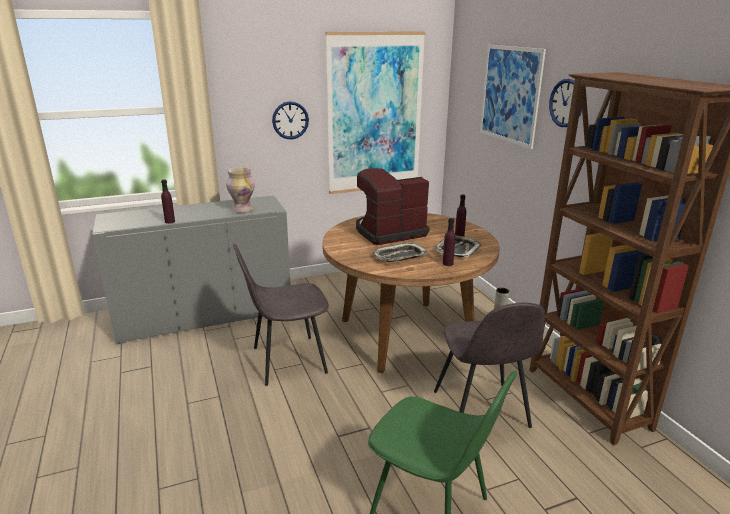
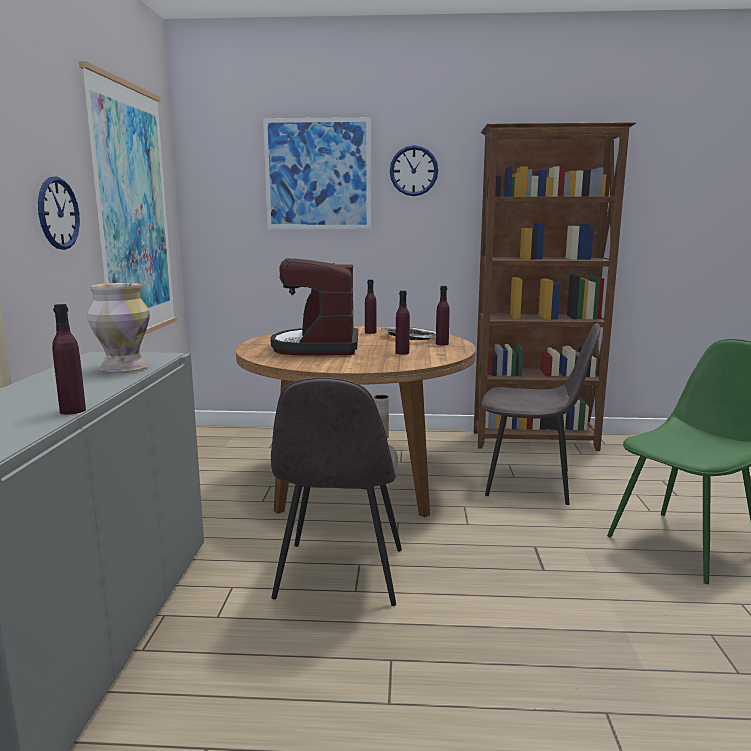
camera: 65 degrees left, 10 degrees down
(400, 257) = (402, 353): tray -> purple bottle

